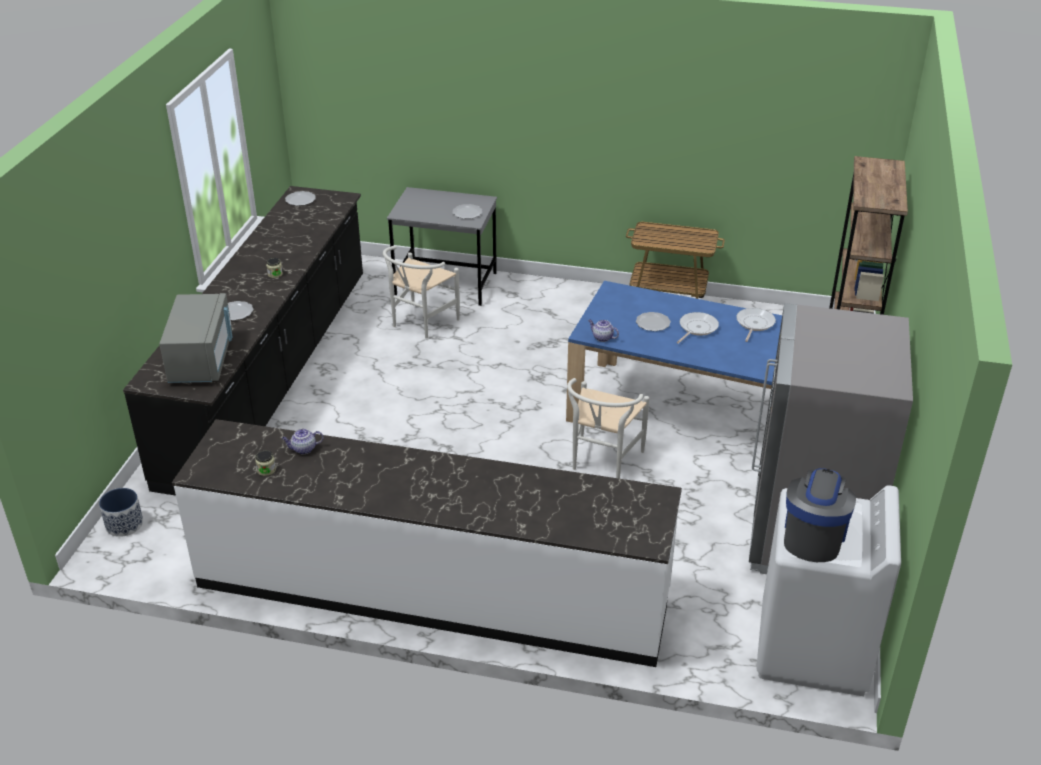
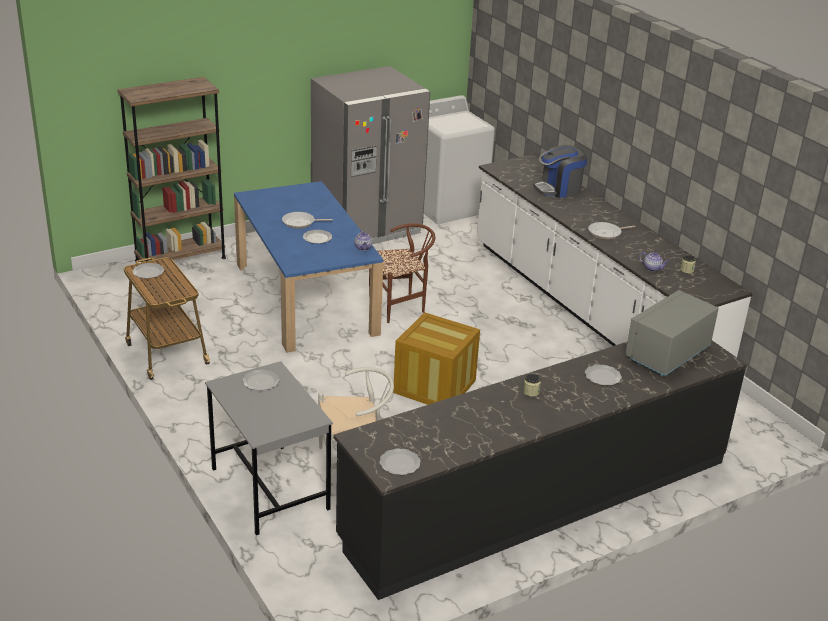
camera: 135 degrees left, 5 degrees down
(124, 524) = (756, 450): planter -> none
(453, 406) = (434, 386): none -> crate
(602, 462) = (401, 305): white chair -> brown chair
(695, 236) = (148, 272): none -> plate
(754, 324) = (266, 207): frying pan -> frying pan (606, 233)
(813, 536) = (466, 123): coffee machine -> coffee machine (559, 189)

